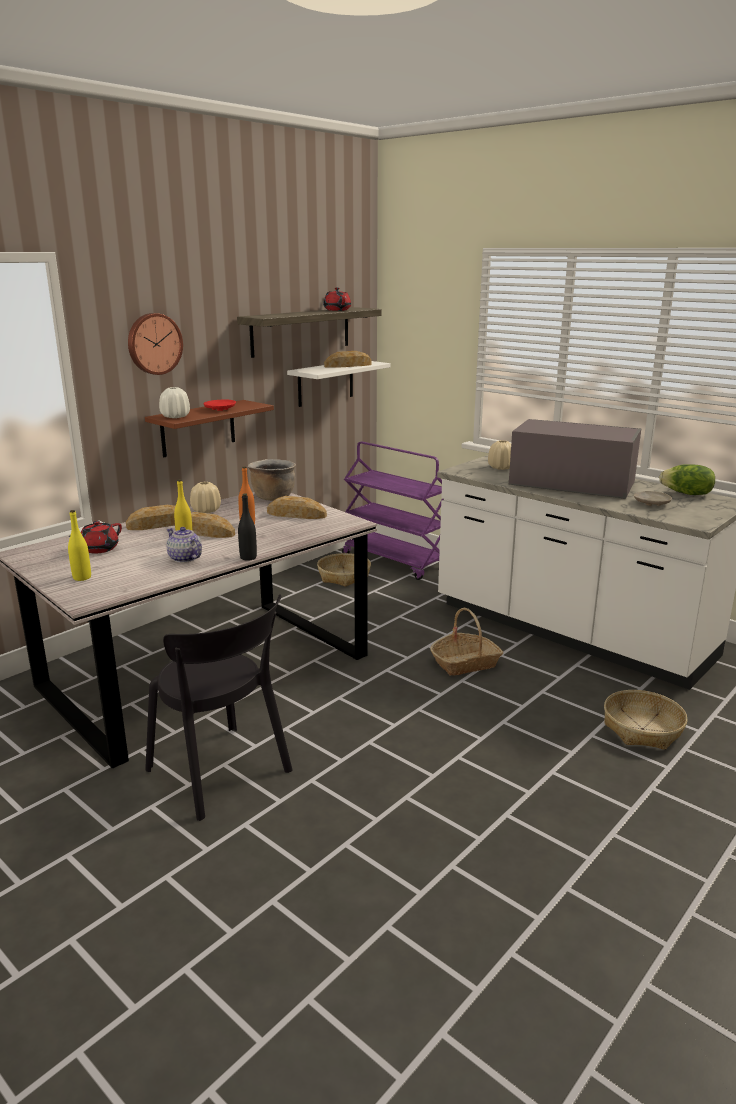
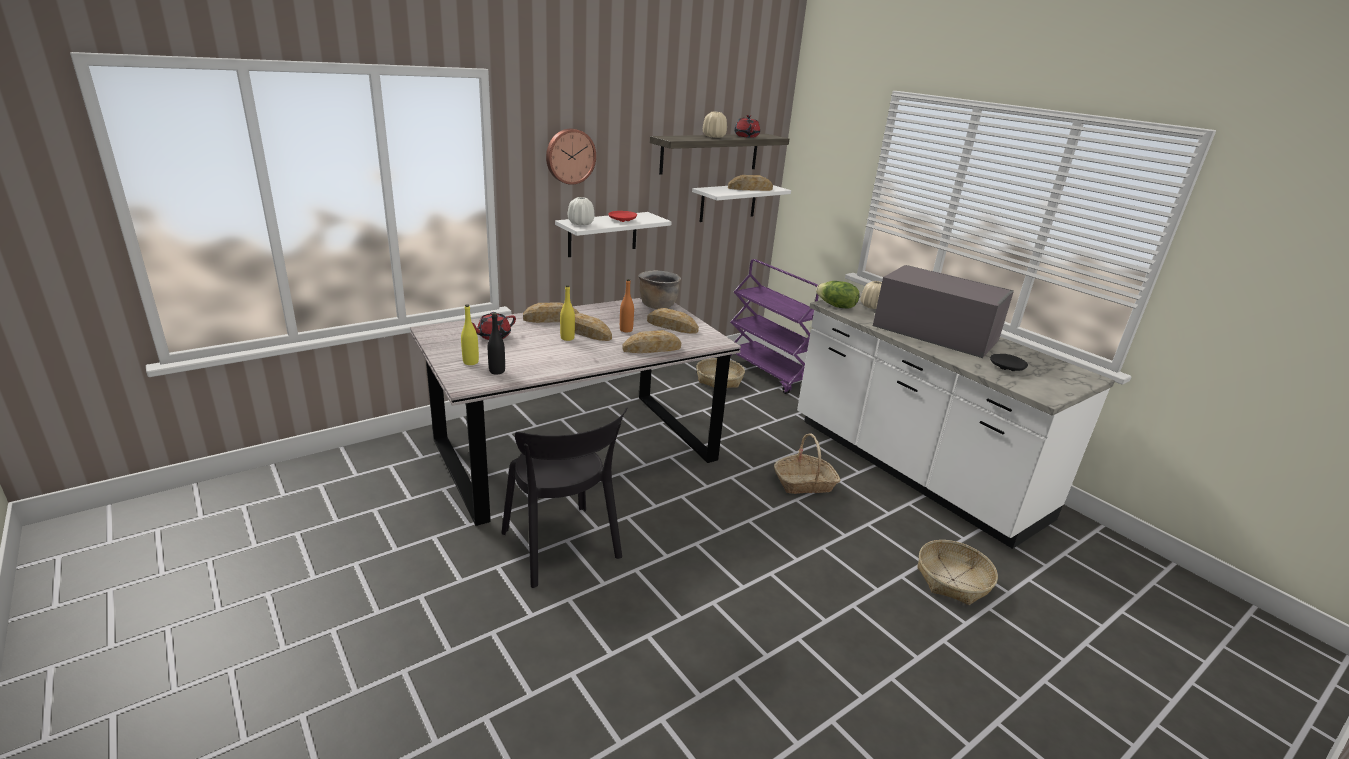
camera: 10 degrees right, 5 degrees up
(185, 558) = (561, 356): teapot -> none
(198, 428) = (602, 234): brown shelf -> white shelf
(206, 510) = (595, 311): beige vase -> beige vase (714, 137)
(248, 557) = (615, 364): black bottle -> black bottle (497, 371)
(283, 538) = (652, 348): none -> bread
(651, 503) = (1006, 367): beige plate -> black plate
(686, 494) = (1047, 361): lettuce -> lettuce (836, 306)

